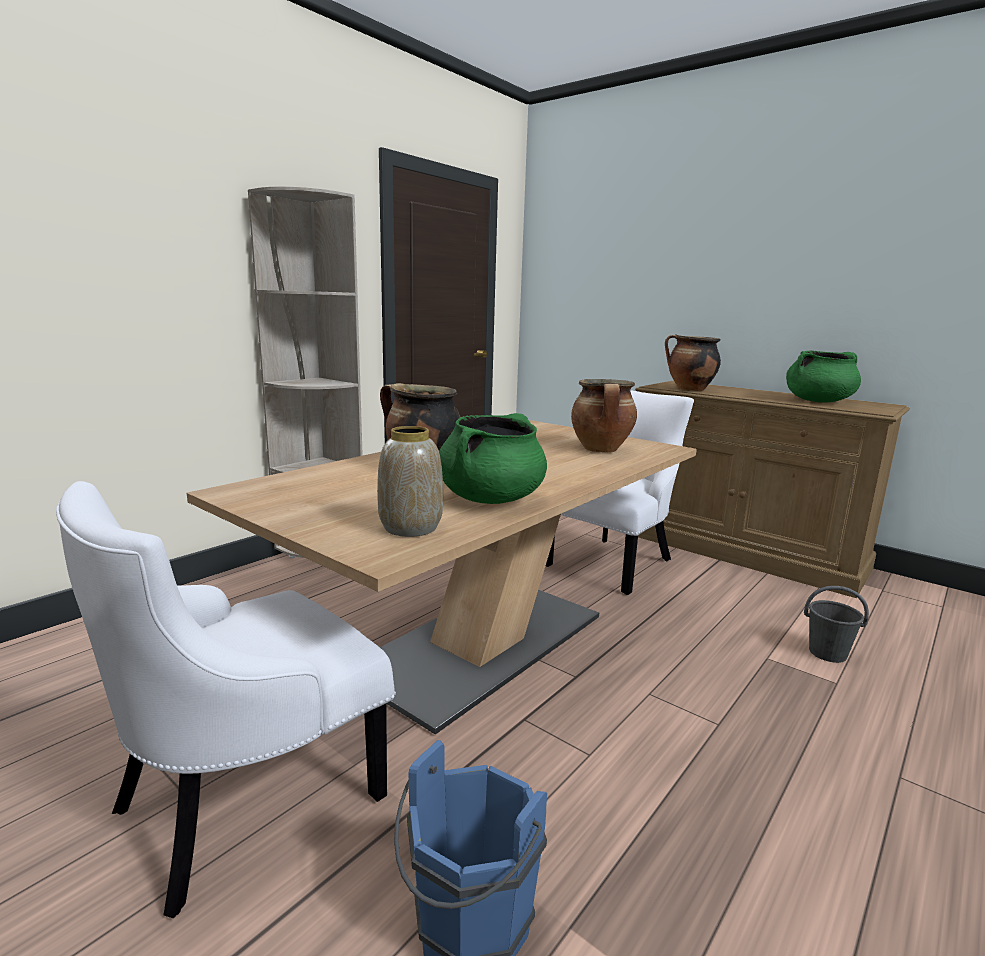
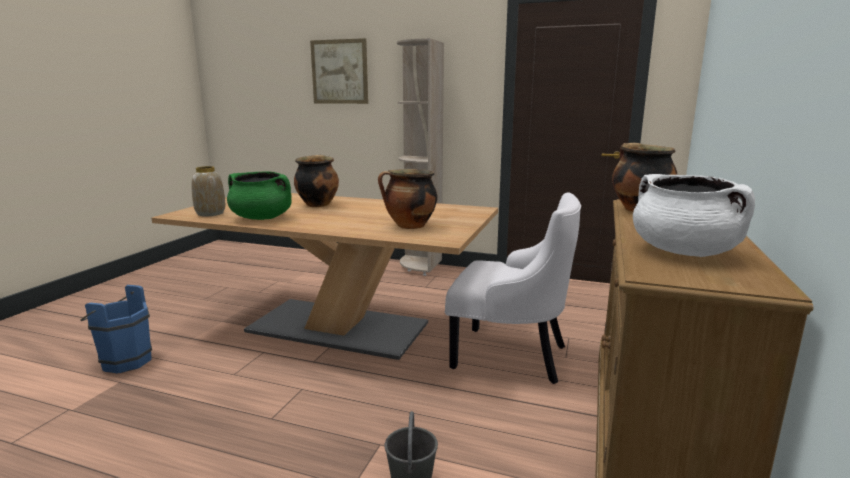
camera: 70 degrees right, 0 degrees up
(110, 222) = (339, 72): none -> picture
(253, 797) = (201, 309): white chair -> none
(818, 401) = (684, 252): green cooking pot -> white cooking pot

